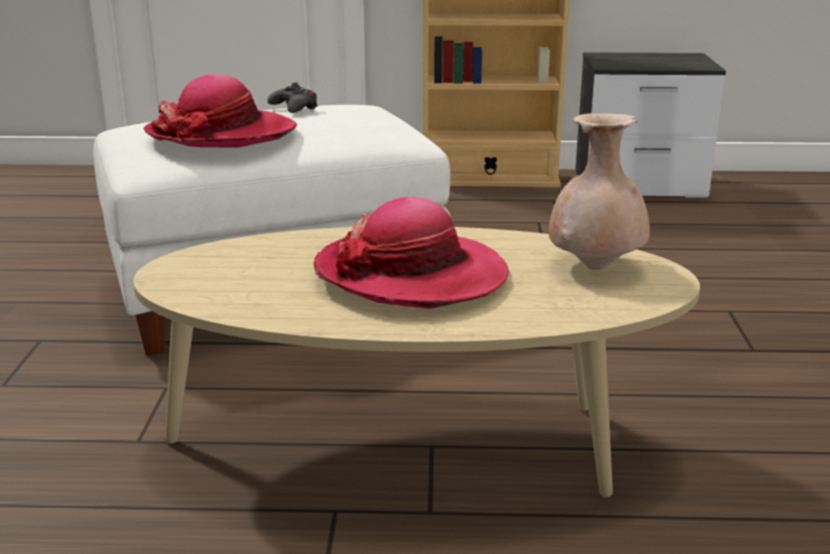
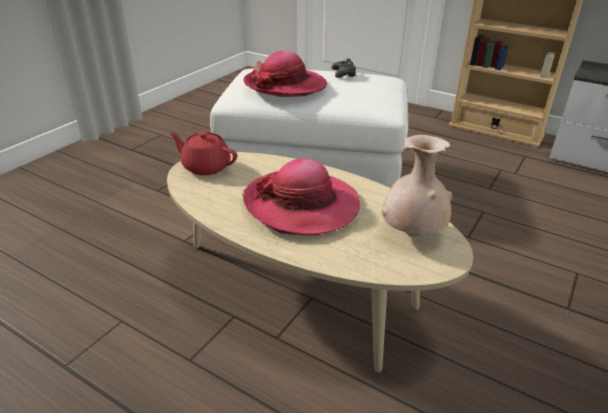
camera: 30 degrees right, 10 degrees up
(195, 268) = (205, 166): none -> red teapot

